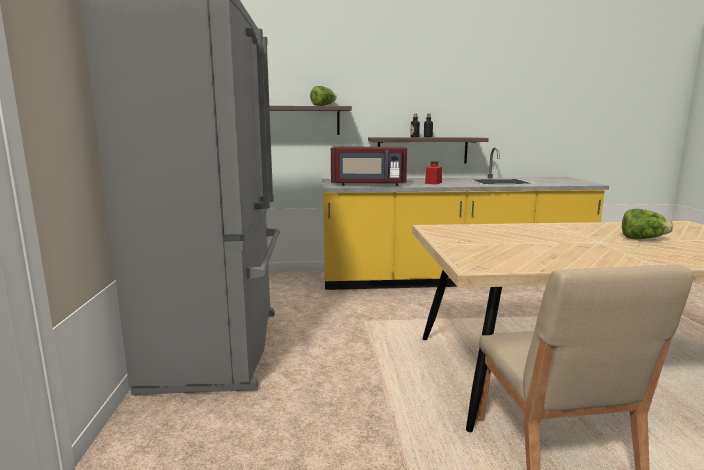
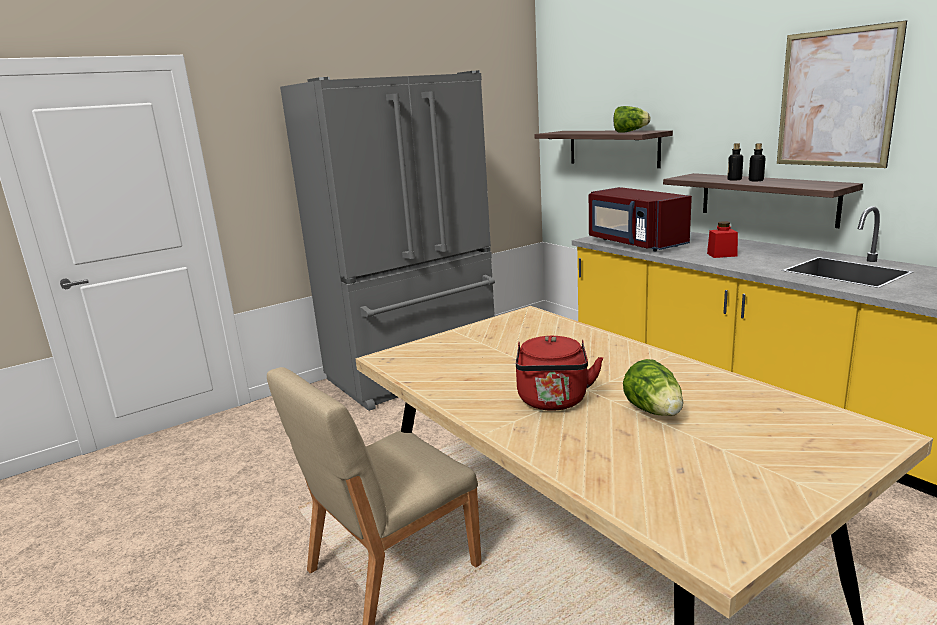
camera: 60 degrees right, 5 degrees up
(460, 90) = (835, 99): none -> picture
(615, 249) = (553, 402): none -> red kettle

